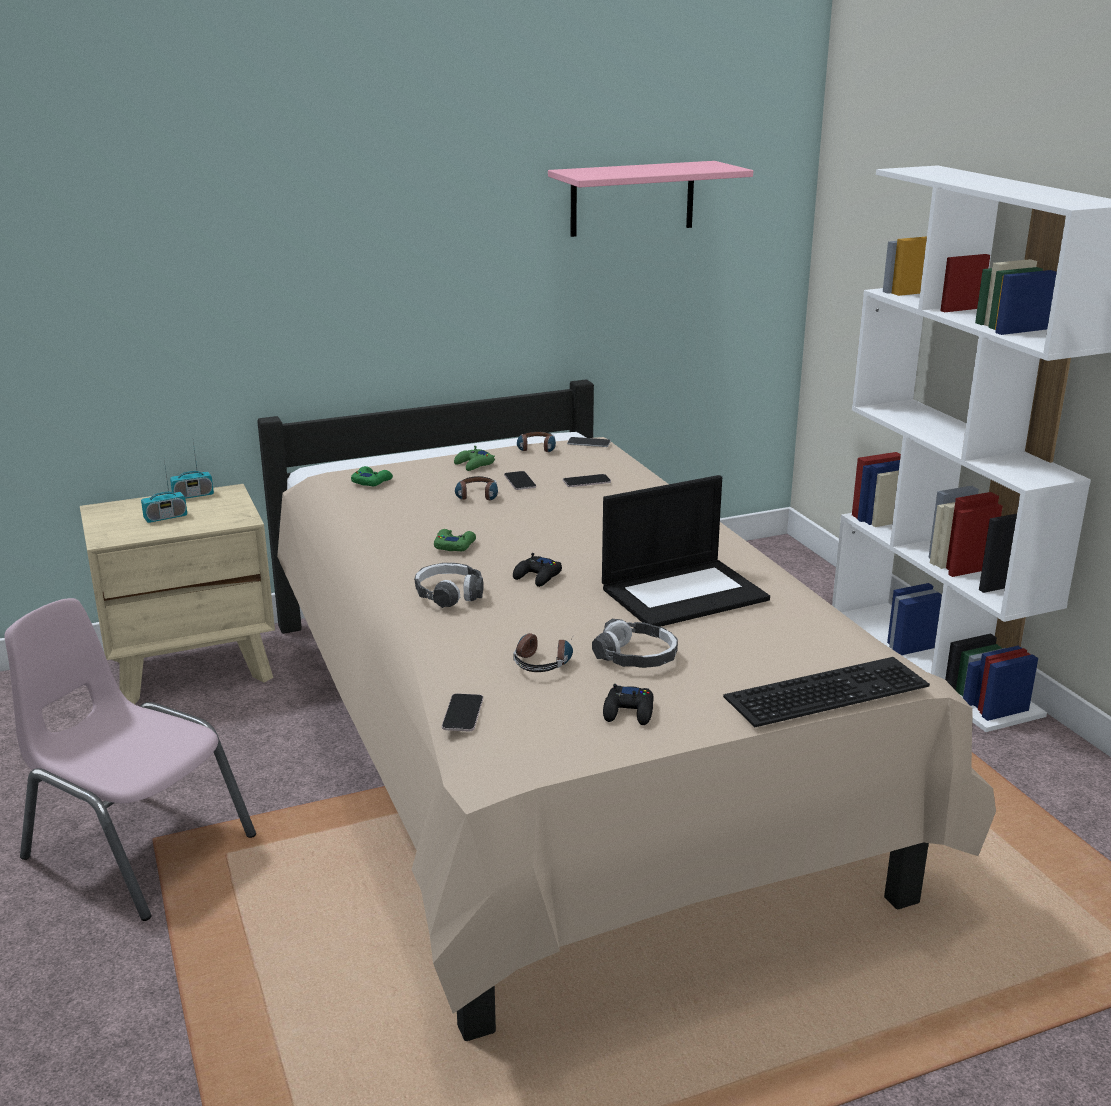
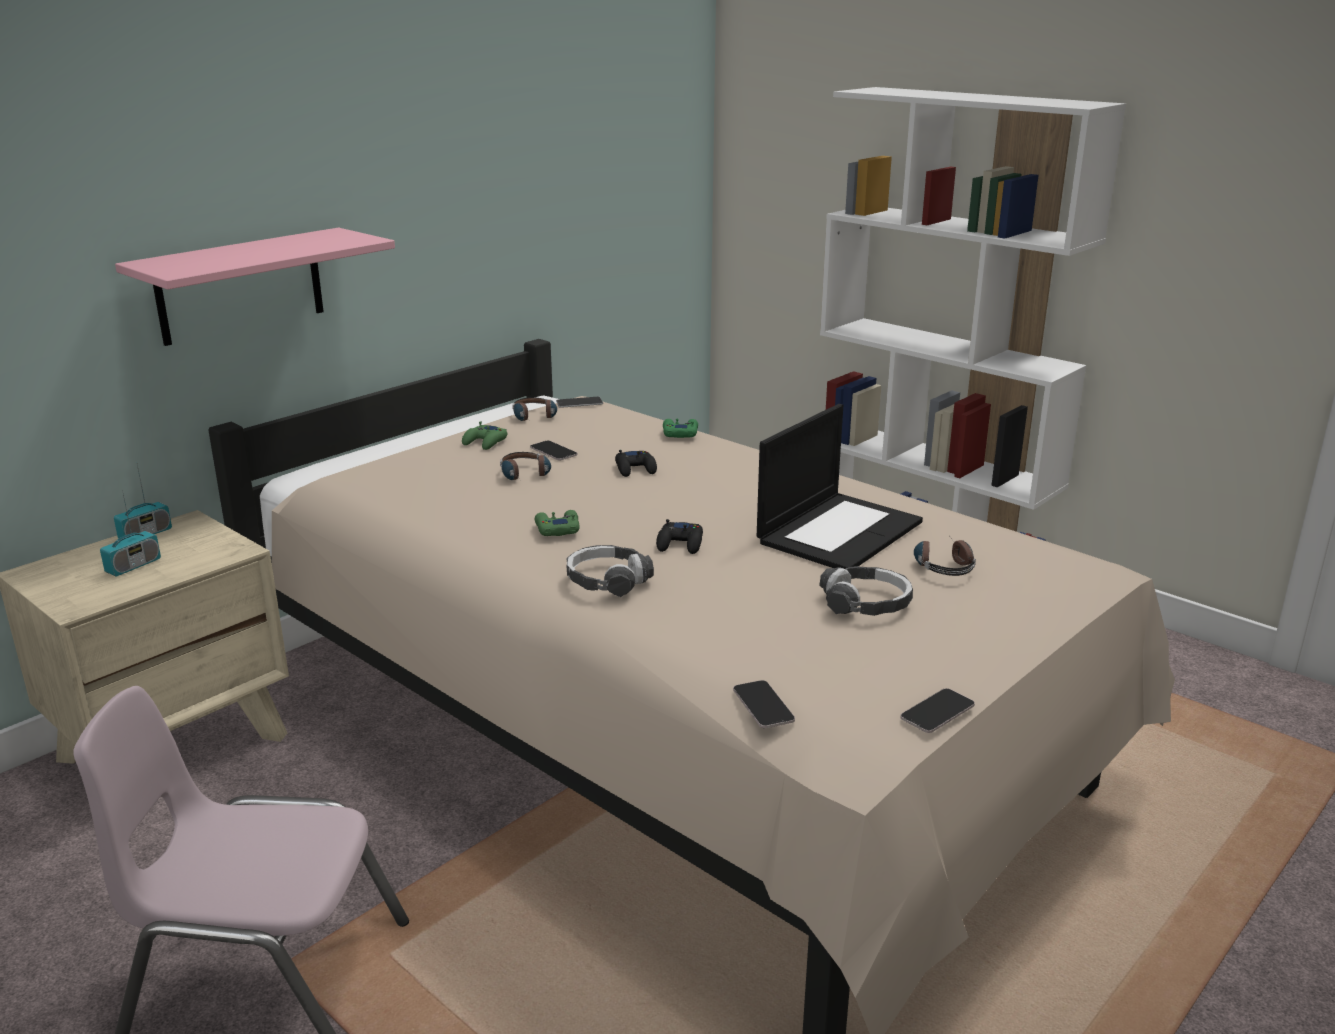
camera: 25 degrees left, 0 degrees up
(371, 481) = (387, 478): green game controller -> green game controller (680, 433)
(544, 659) = (782, 627): headphones -> headphones (942, 564)
(586, 481) = (622, 440): phone -> phone (937, 712)
(629, 712) = (923, 660): black game controller -> black game controller (635, 469)
(632, 198) = (565, 140): pink shelf -> pink shelf (240, 286)
(826, 689) = (1064, 594): keyboard -> none

